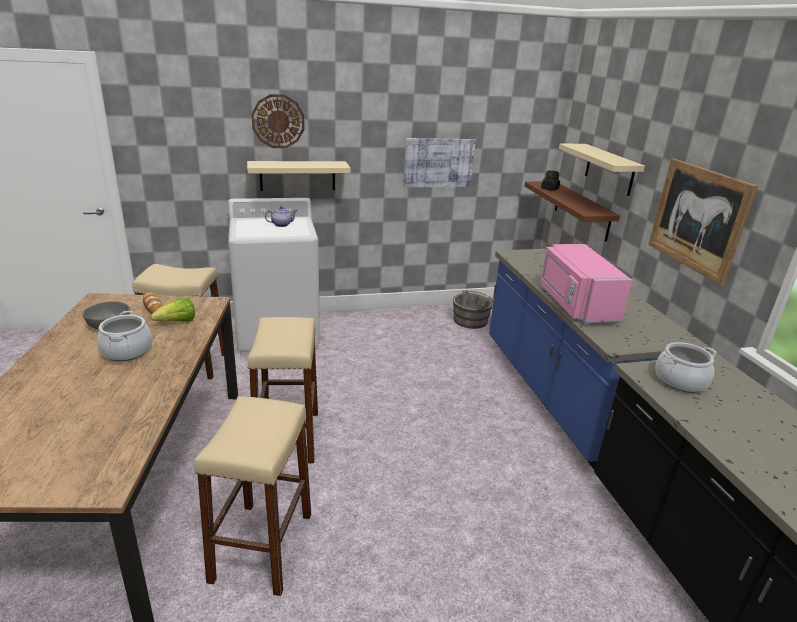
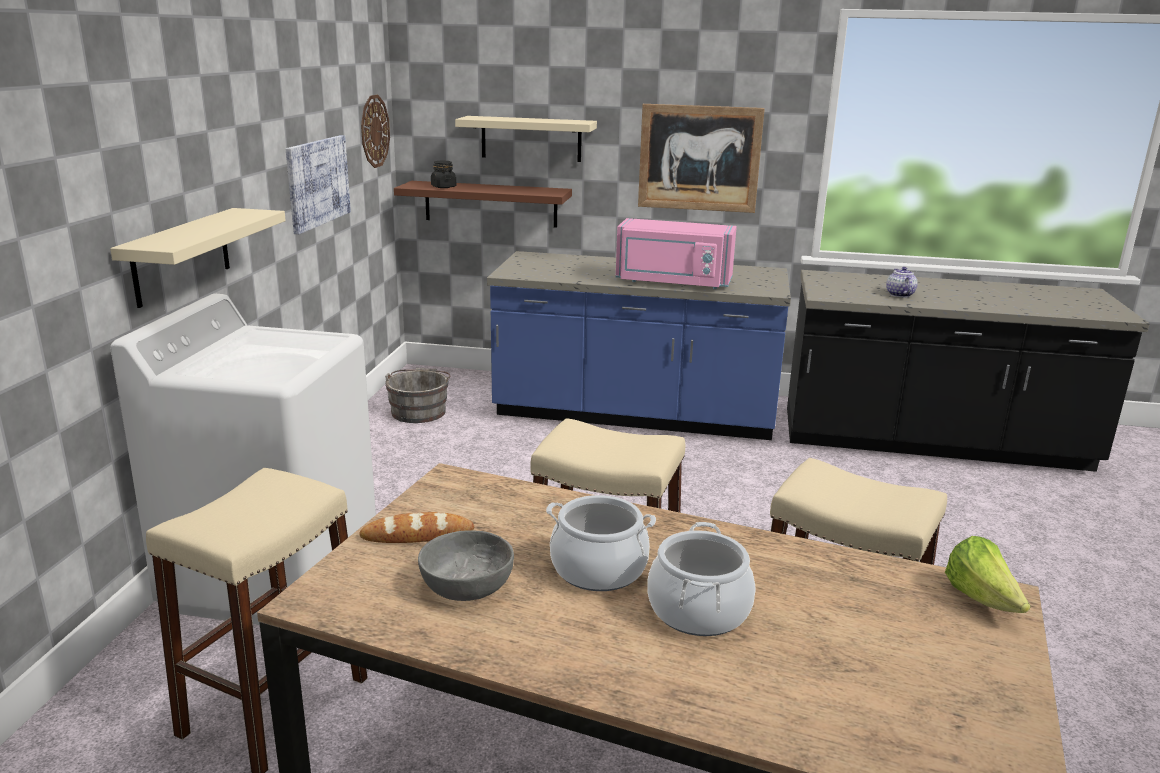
camera: 65 degrees left, 5 degrees down
(177, 322) = (512, 515): lettuce -> lettuce (981, 599)
(278, 121) = (142, 148): wall clock -> wall clock (374, 131)
(282, 224) = (264, 346): teapot -> teapot (899, 294)
(680, 381) = (845, 290): cooking pot -> cooking pot (699, 610)

